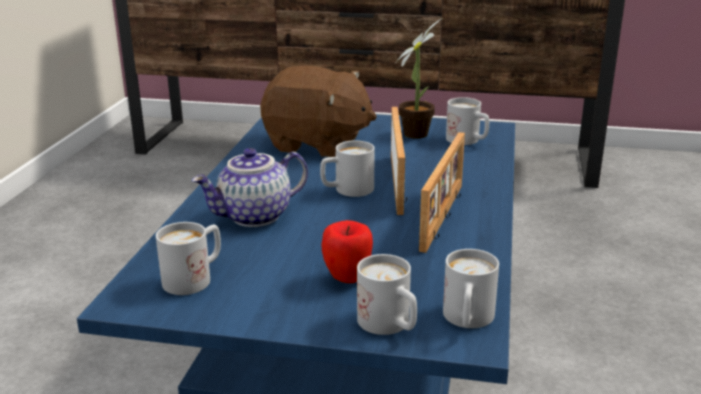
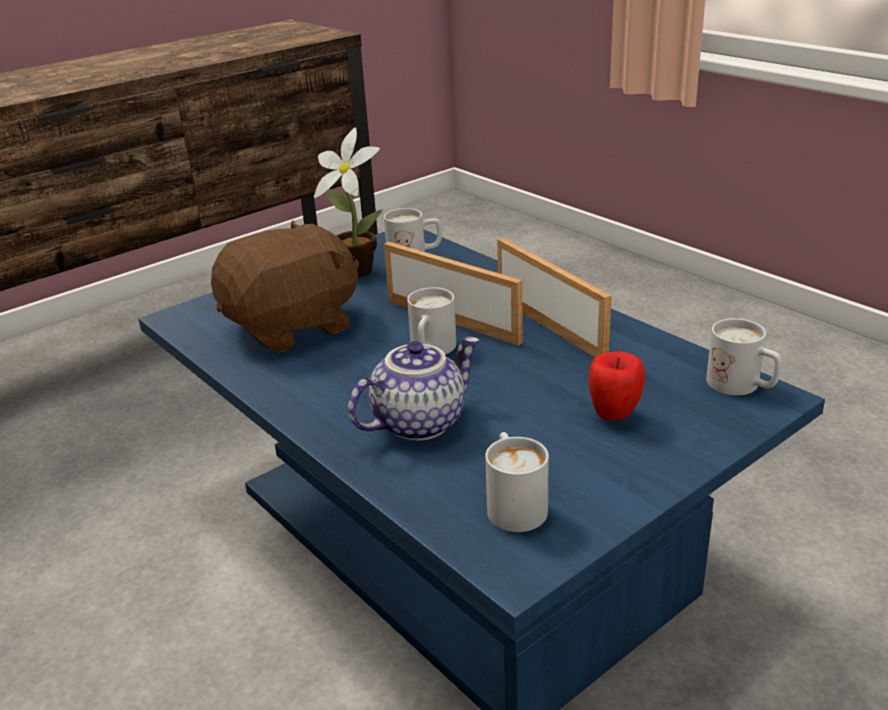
camera: 50 degrees left, 5 degrees up
(255, 217) = (418, 422): teapot -> teapot turned 135 degrees counterclockwise
(390, 326) = (718, 425): white mug -> none

